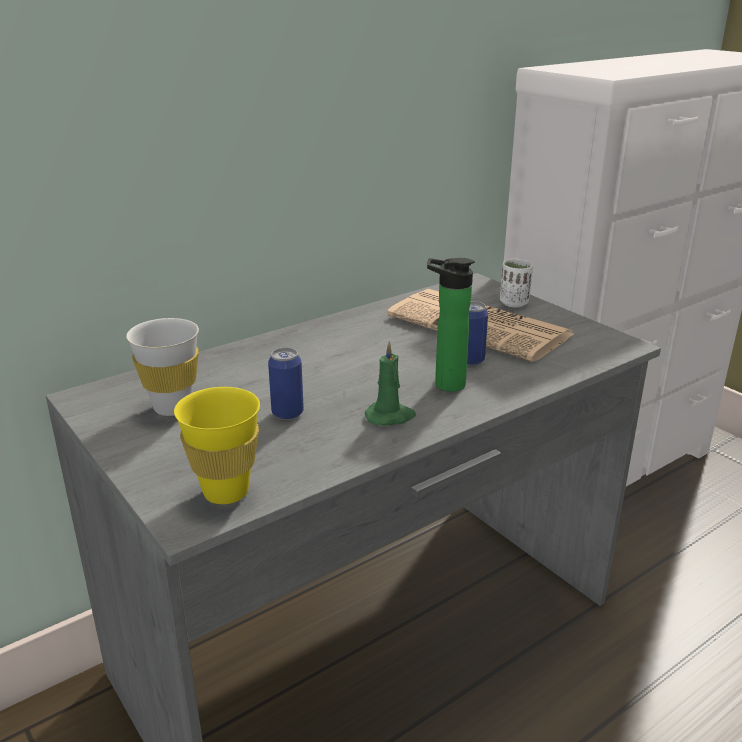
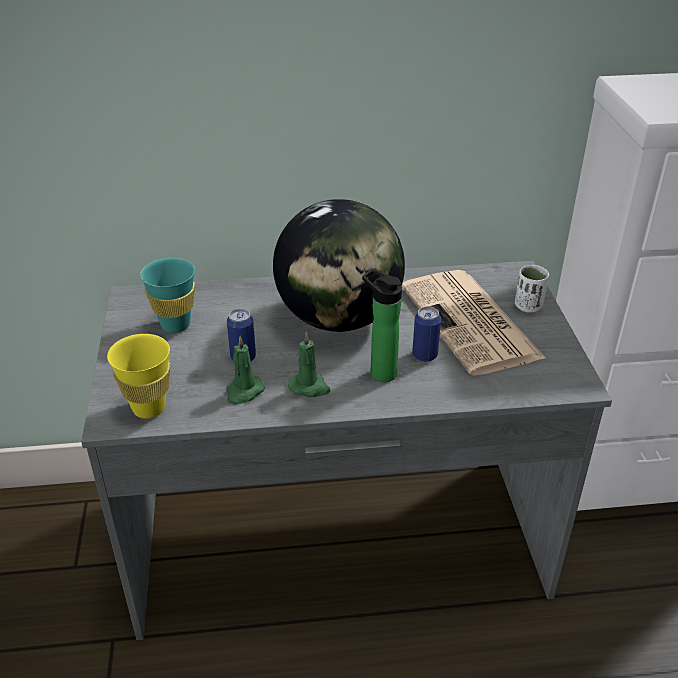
camera: 30 degrees right, 10 degrees up
(172, 407) = (175, 325): white cup -> turquoise cup
(323, 442) = (243, 392): none -> green candle
(353, 355) = (338, 319): none -> globe

